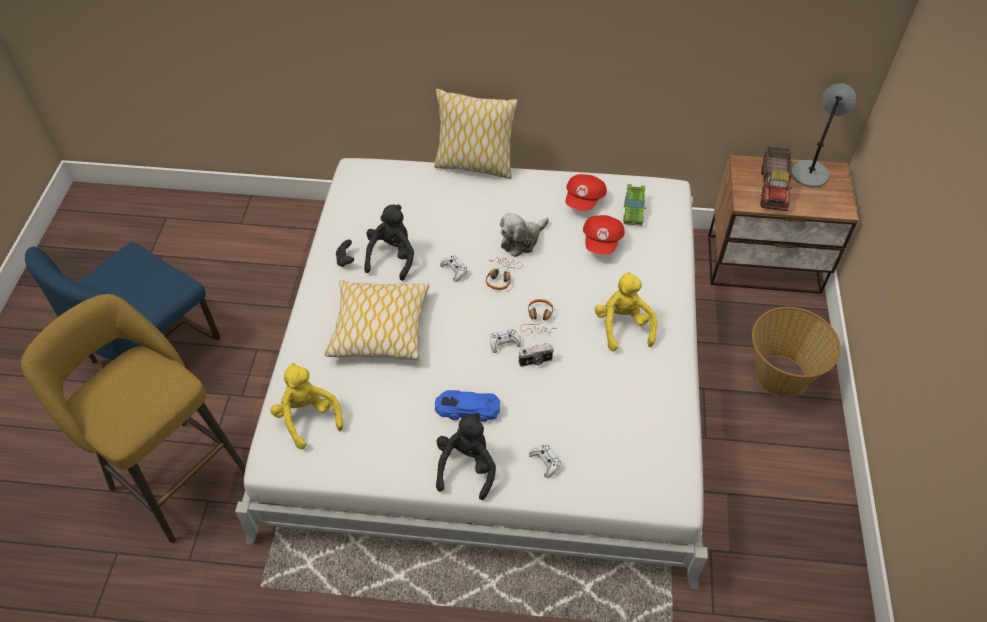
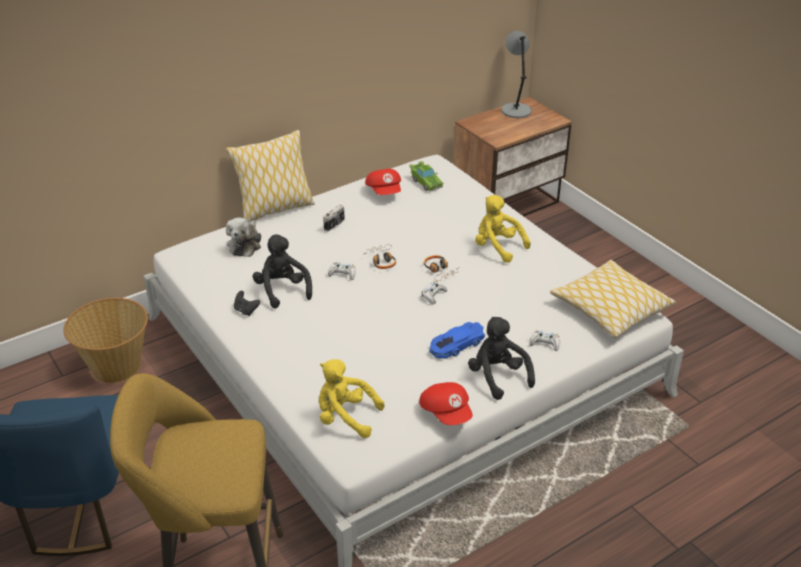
camera: 40 degrees left, 15 degrees down
(379, 328) = (330, 335): pillow -> pillow (610, 308)
(522, 240) = (369, 234): plush toy -> plush toy (245, 244)
(535, 361) = (467, 294): camera -> camera (335, 225)
(602, 242) = (427, 208): red cap -> red cap (446, 412)
(773, 188) = (505, 127): toy truck -> none
(780, 375) = (586, 256): basket -> basket (116, 366)

